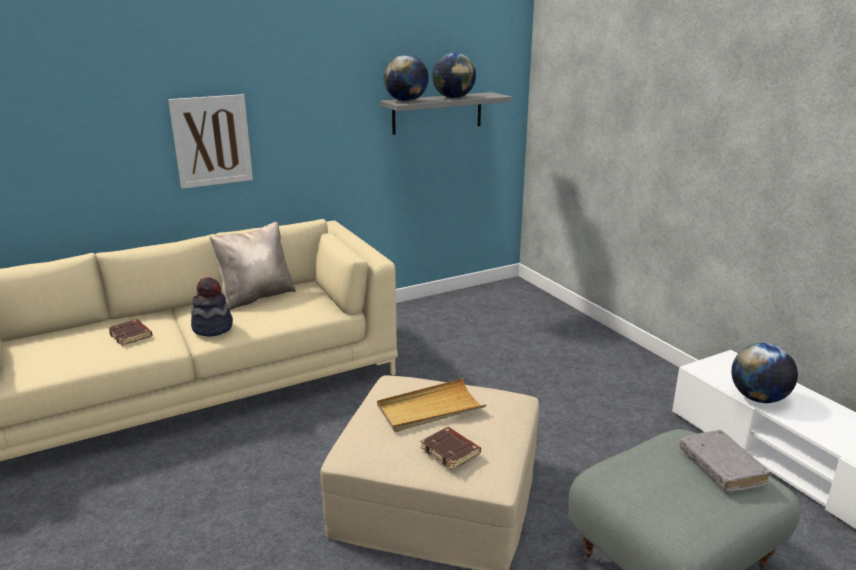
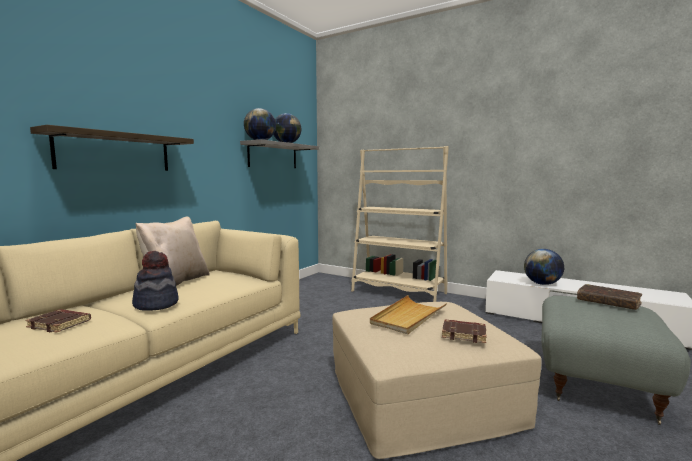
camera: 30 degrees left, 15 degrees down
(212, 141) = (115, 152): picture -> shelf
(590, 342) = (398, 292): none -> beige bookcase
(721, 467) = (608, 302): grey book -> brown book

